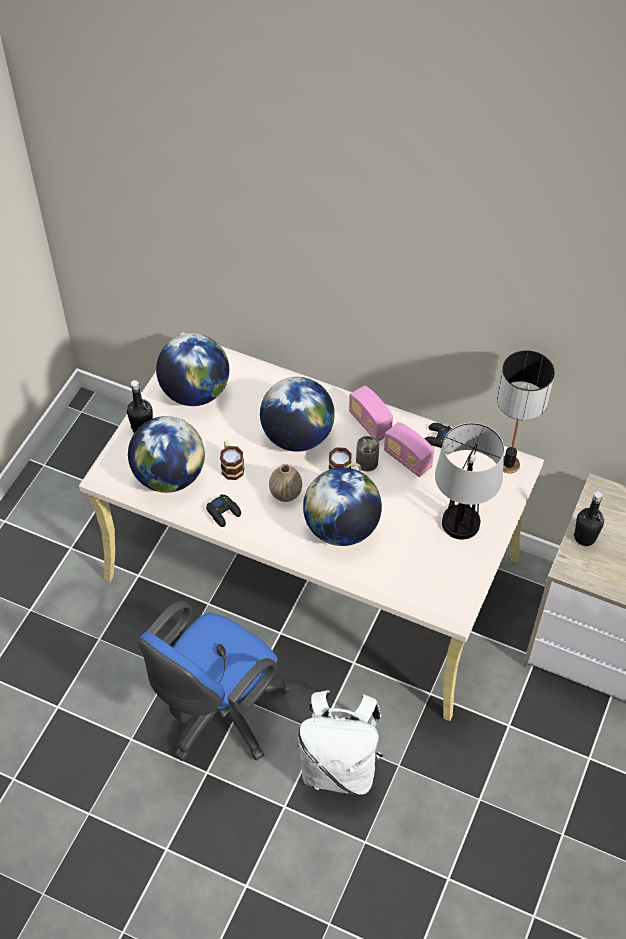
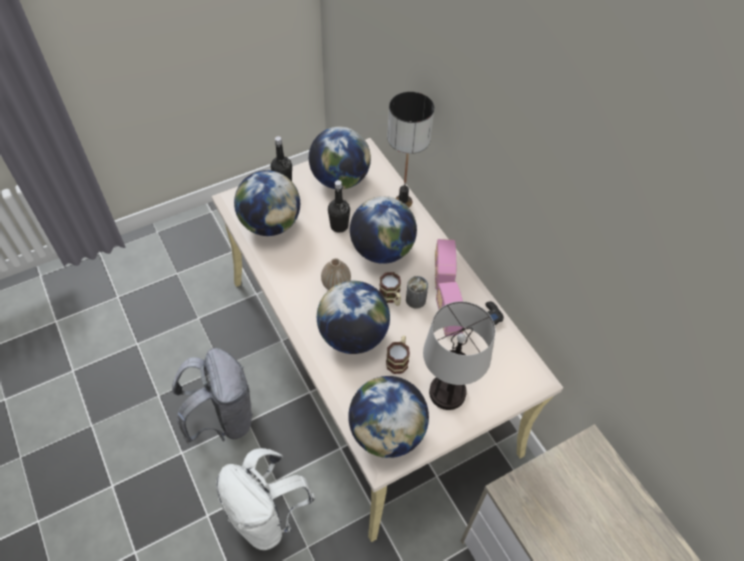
camera: 35 degrees right, 0 degrees up
(217, 713) = (223, 418): blue office chair -> grey backpack
(223, 512) = (281, 271): black game controller -> none
(231, 466) = (317, 243): mug -> mug (398, 359)
(440, 586) = (387, 432): none -> globe
(508, 464) = (527, 372): table lamp -> table lamp (403, 201)
(584, 537) = (545, 475): black bottle -> black bottle (339, 226)

